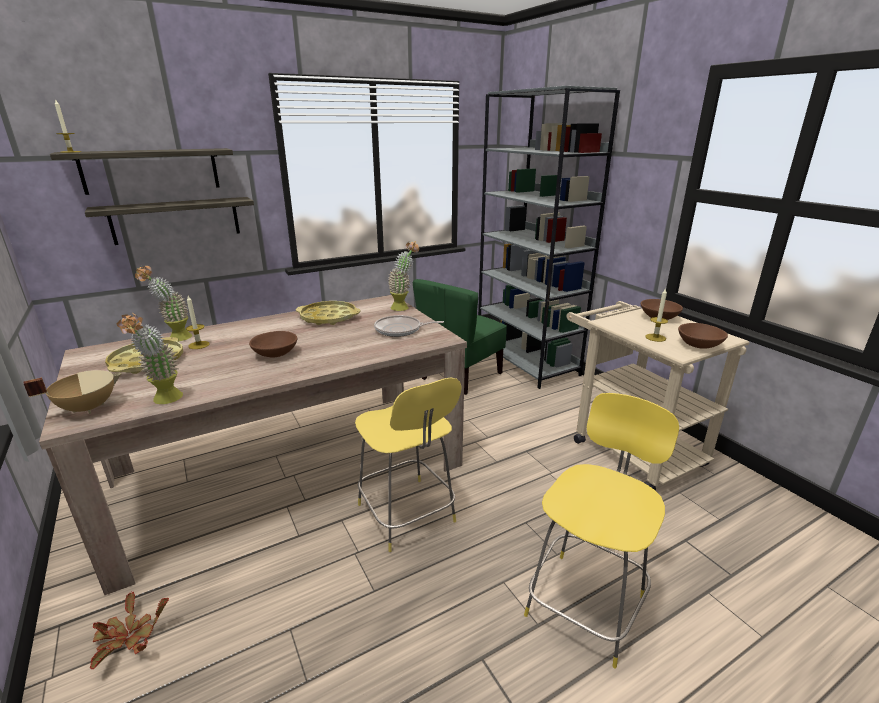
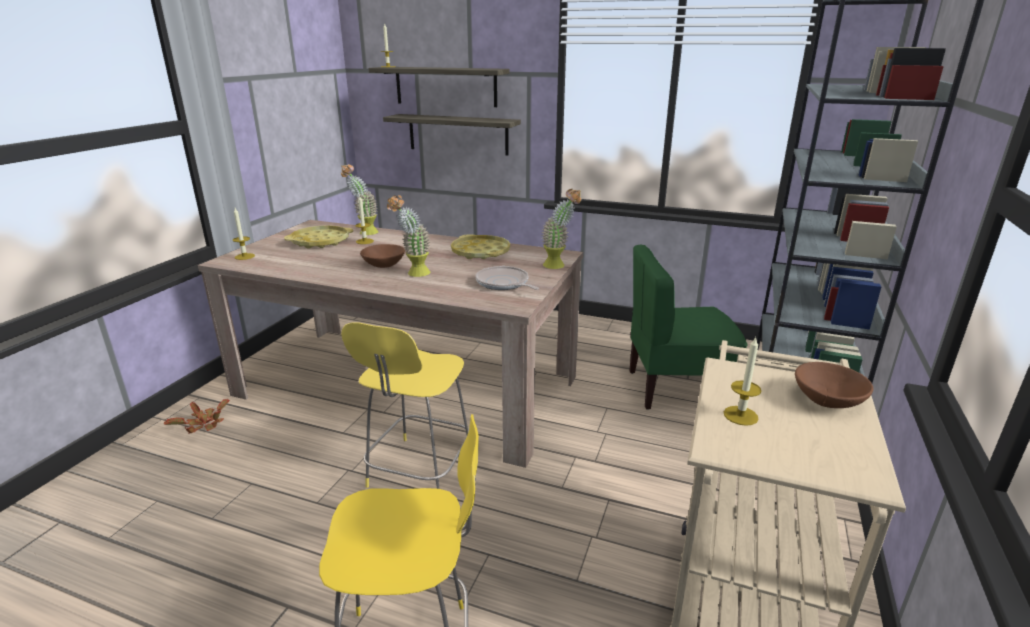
camera: 50 degrees right, 0 degrees up
(88, 408) = (244, 256): beige cooking pot -> candle
(164, 401) = (273, 268): potted plant -> potted plant (413, 274)
(698, 345) = (780, 457): brown bowl -> none

